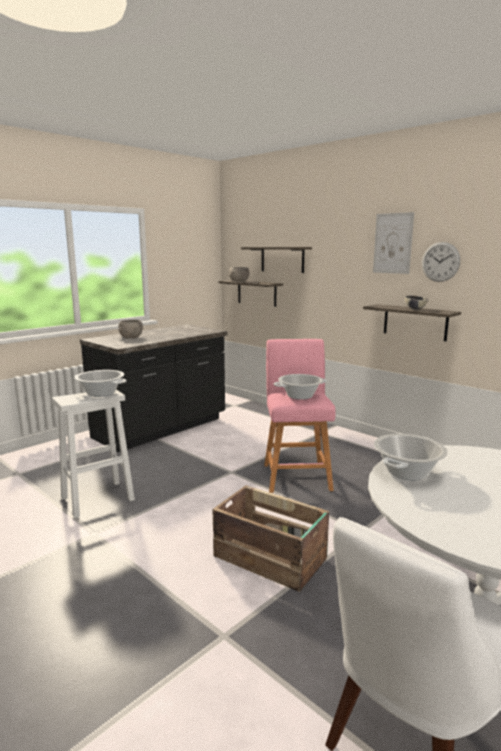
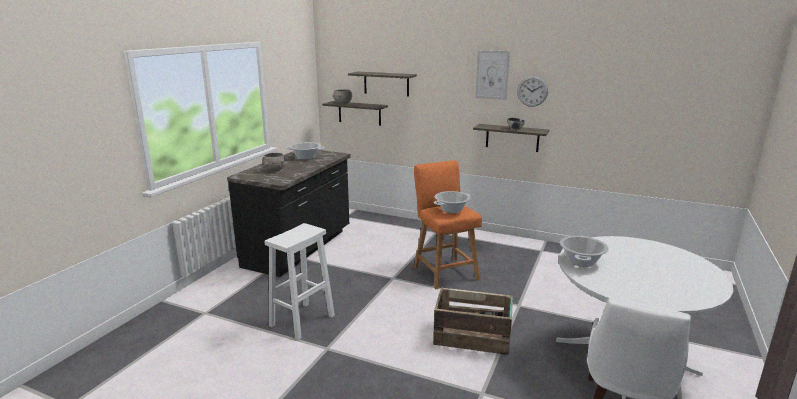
camera: 20 degrees left, 5 degrees up
(101, 393) = (303, 230): cooking pot -> cooking pot (306, 157)
(296, 475) = (444, 272): pink stool -> orange stool

